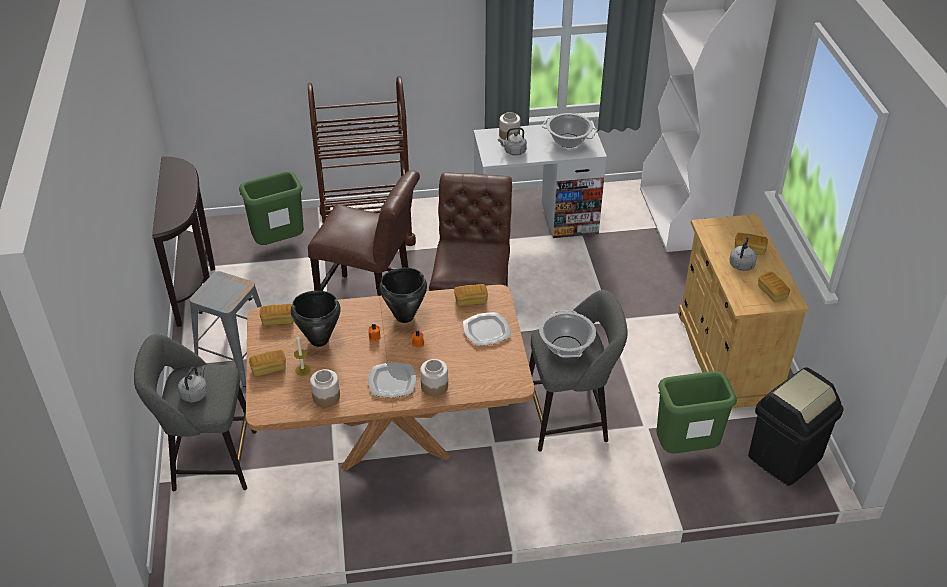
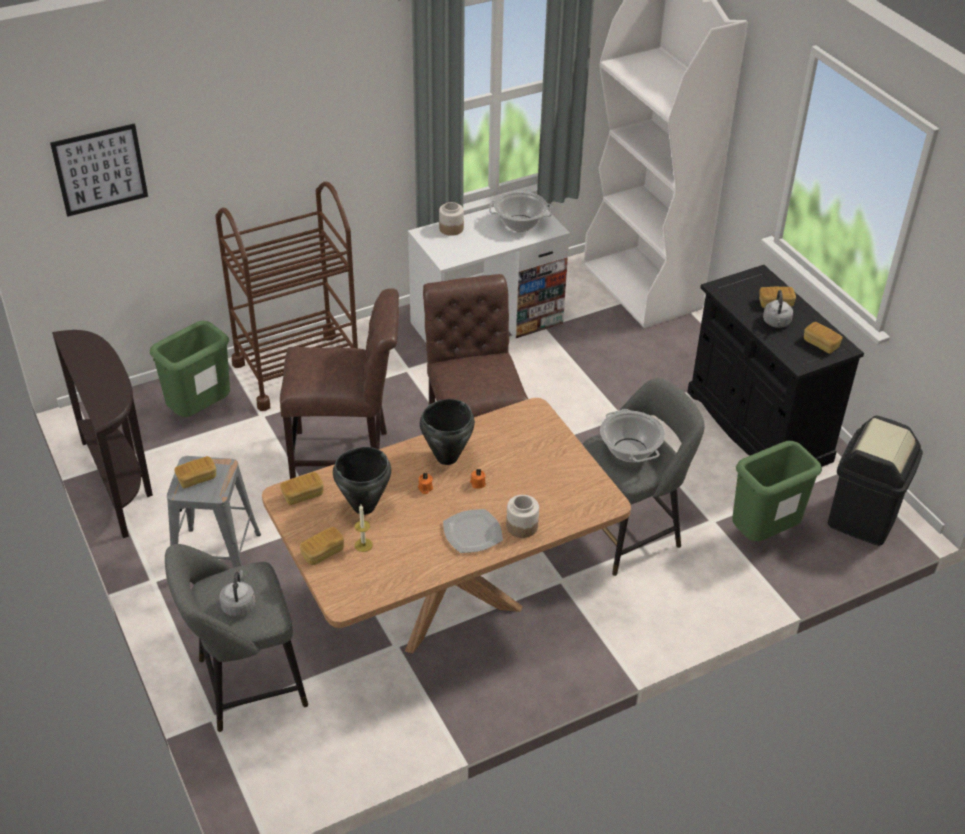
camera: 20 degrees left, 0 degrees up
(218, 36) = (100, 169): none -> picture
(326, 396) = (407, 568): jar -> none
(470, 300) = (510, 423): bread -> bread (197, 478)
(486, 330) = (545, 452): plate -> none
(513, 151) = (466, 246): grey kettle -> none
(727, 356) = (758, 426): beige cabinet -> black cabinet

